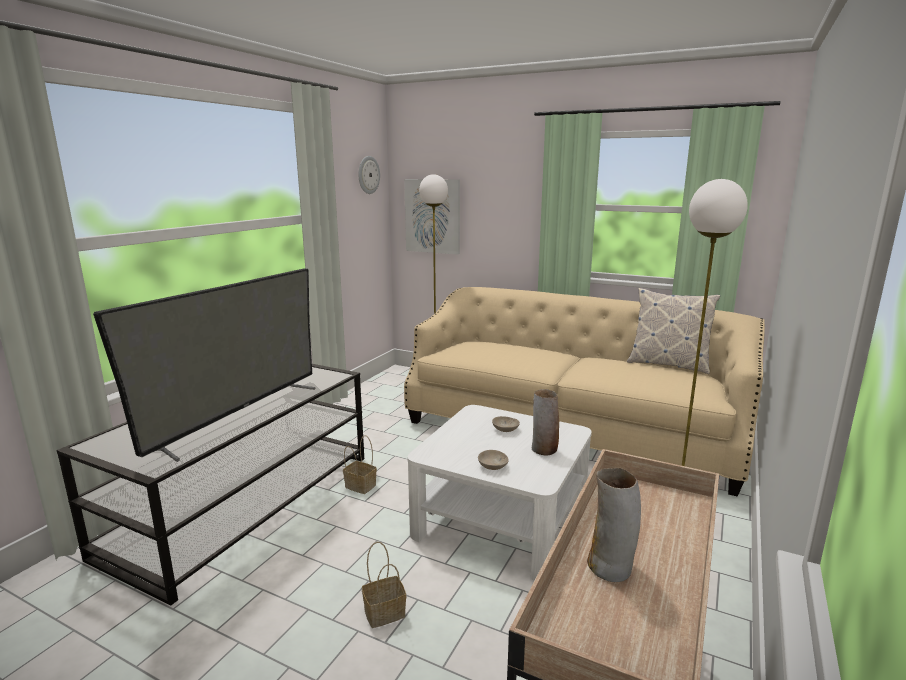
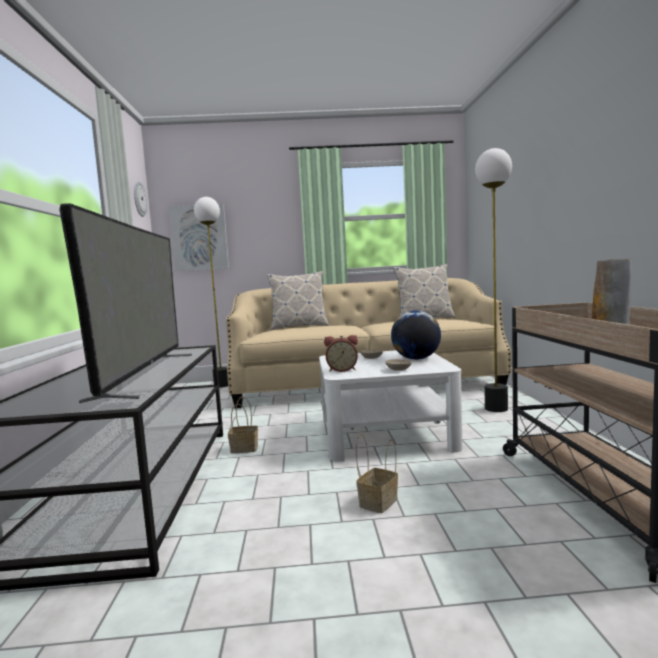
camera: 30 degrees left, 10 degrees down
(444, 444) = (342, 370): none -> alarm clock
(508, 341) = (299, 326): none -> pillow
(544, 450) = (416, 359): vase -> globe

